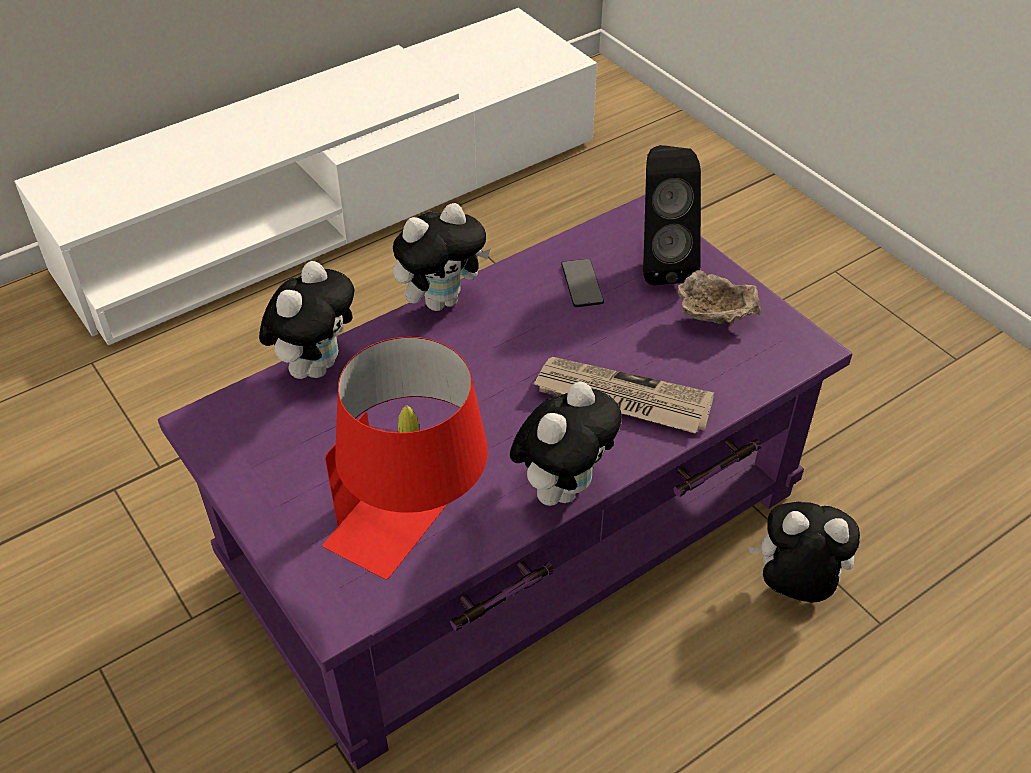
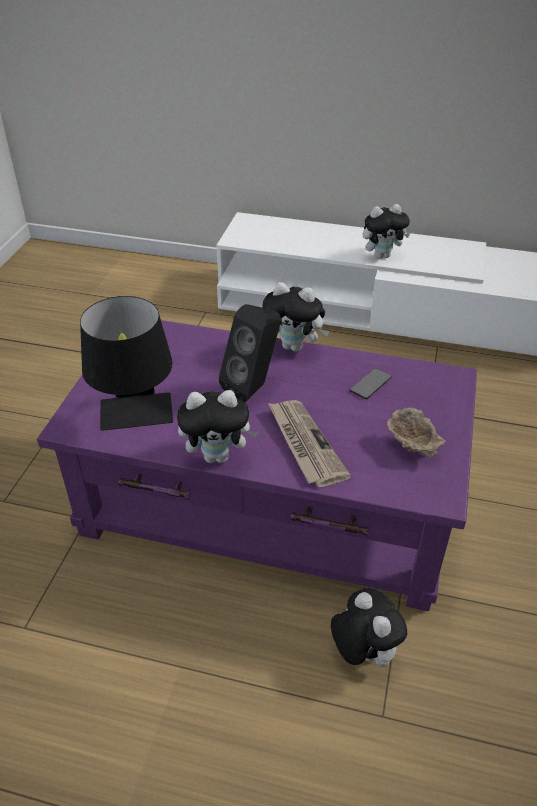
camera: 50 degrees right, 5 degrees down
(315, 365) = (205, 335): plush toy -> plush toy (382, 255)
(412, 530) = (137, 421): red table lamp -> black table lamp
(660, 263) = (427, 403): black speaker -> black speaker (254, 387)

